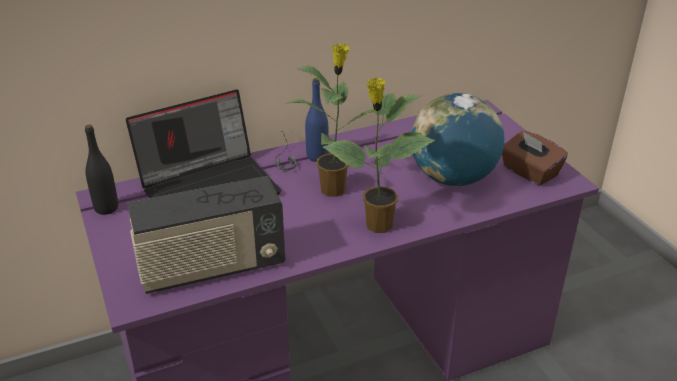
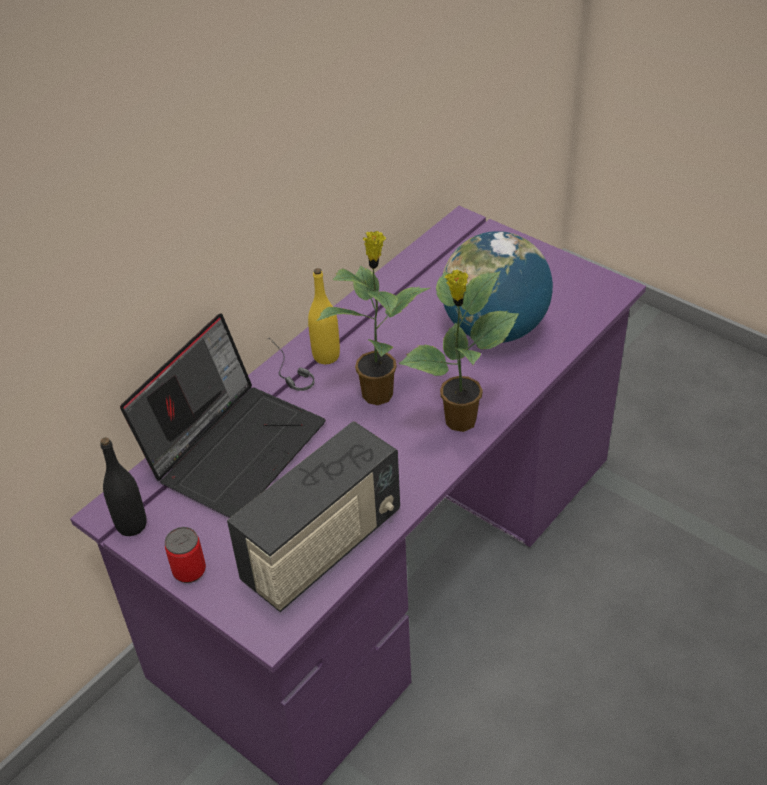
camera: 25 degrees left, 10 degrees up
(115, 247) = (189, 570): none -> can
(317, 156) = (326, 356): blue bottle -> yellow bottle
(529, 172) = (567, 291): brown tissue box -> none

